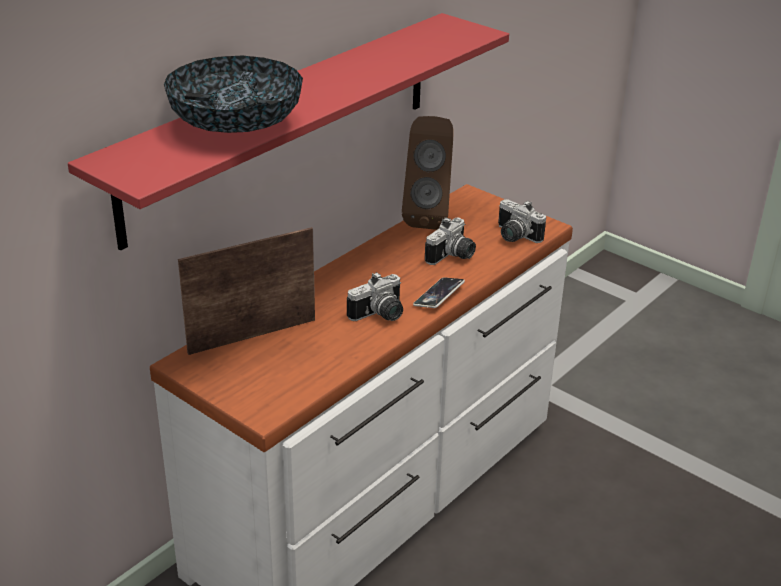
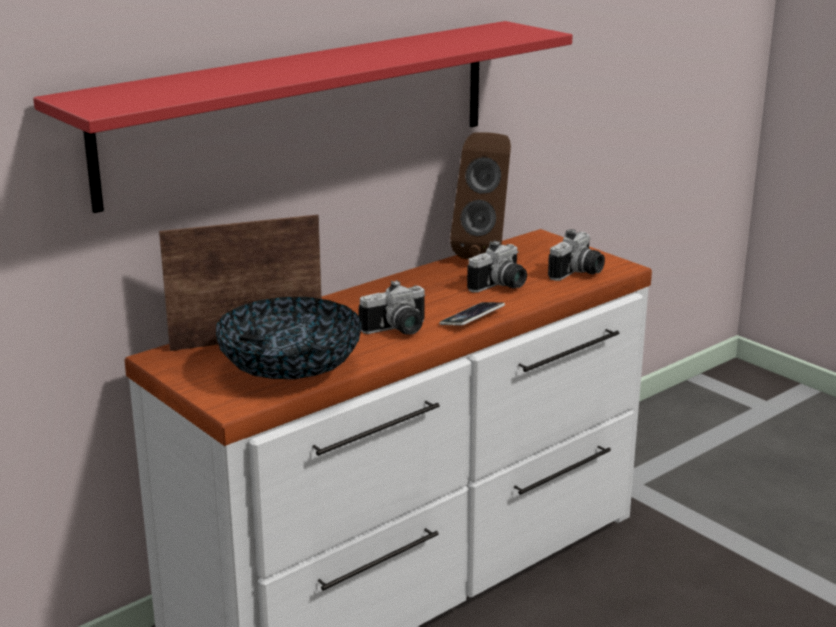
camera: 10 degrees right, 10 degrees down
(236, 126) = (227, 80): bowl -> bowl (290, 371)
(514, 236) = (579, 273): camera -> camera turned 105 degrees counterclockwise

